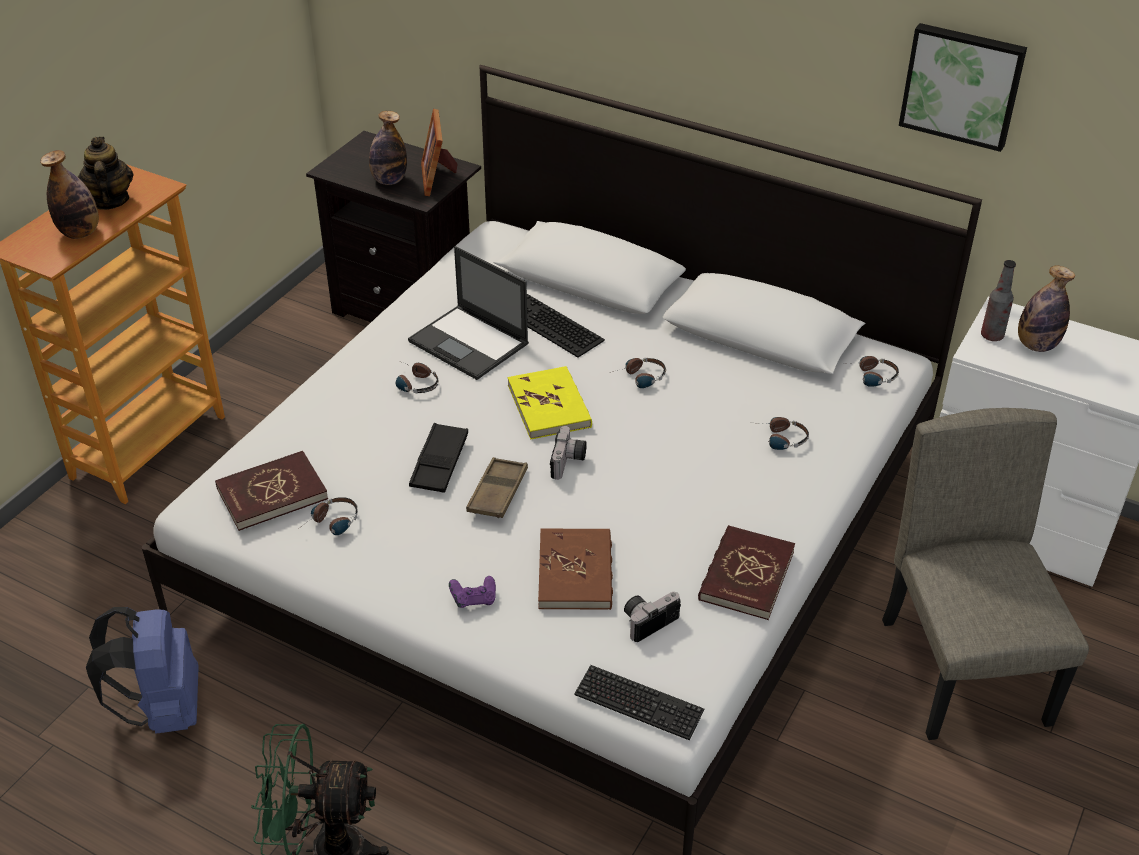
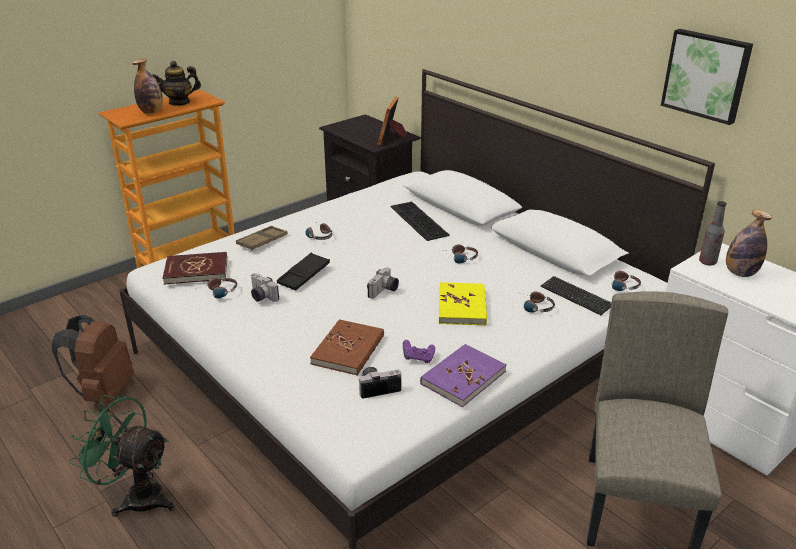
camera: 20 degrees right, 10 degrees down
(110, 201) = (179, 102): teapot -> teapot turned 120 degrees counterclockwise
(163, 709) = (103, 392): blue backpack -> brown backpack
(389, 180) = (362, 136): bottle -> none
(400, 516) = (261, 296): none -> camera
(470, 343) = (365, 222): laptop -> none
(474, 600) = (273, 350): purple game controller -> purple game controller (418, 358)
(497, 492) = (328, 297): brown tray -> brown tray (262, 241)
(549, 406) = (392, 261): yellow book -> yellow book (462, 306)
(638, 704) = (339, 434): keyboard -> keyboard (576, 296)
(746, 575) = (463, 377): red book -> purple book

